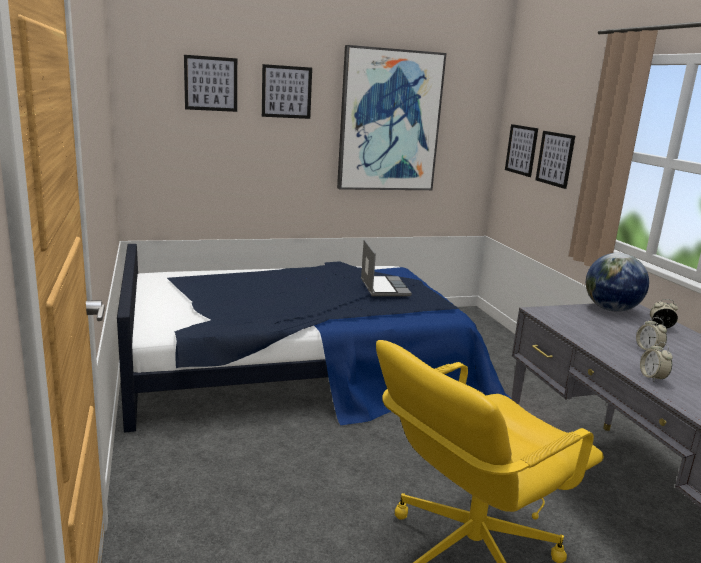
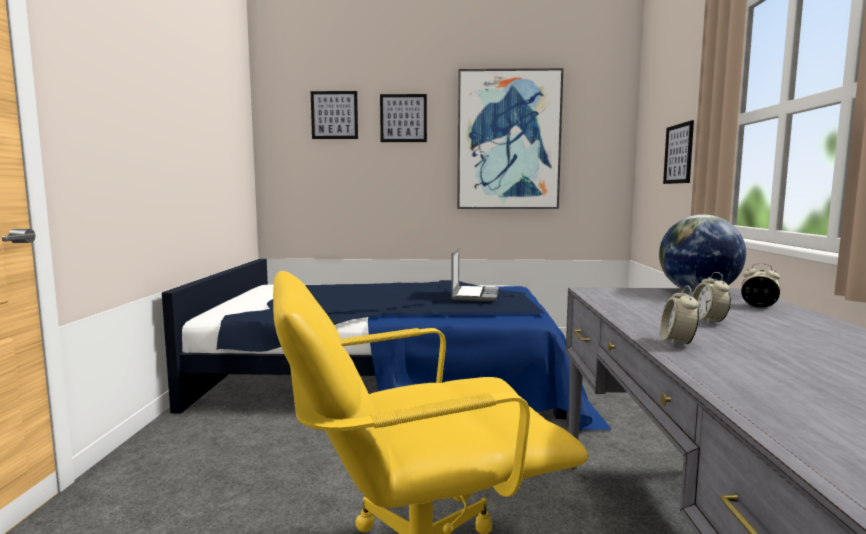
camera: 20 degrees right, 10 degrees down
(521, 150) = (651, 157): picture -> none

